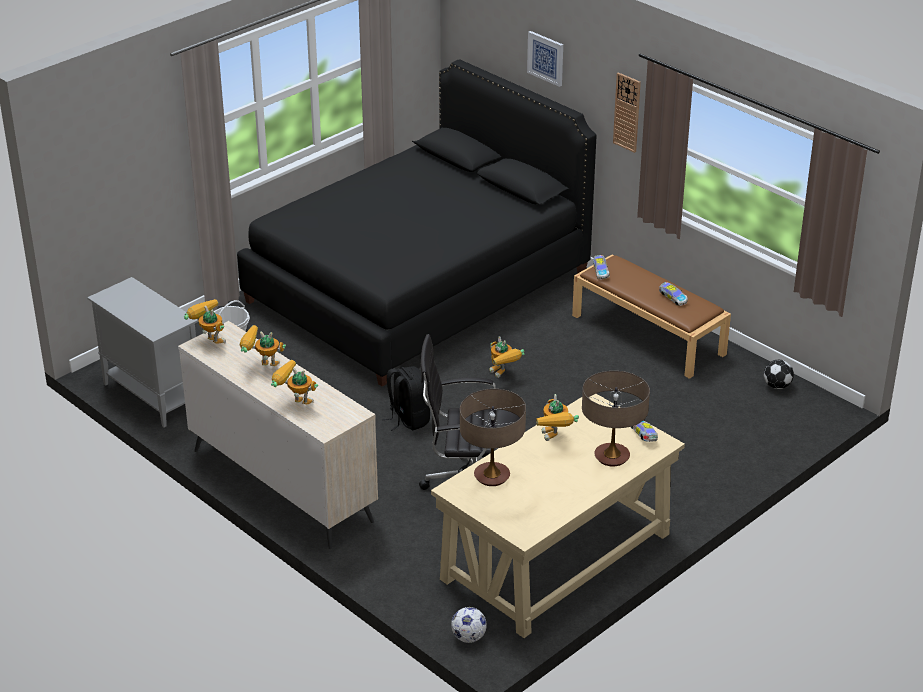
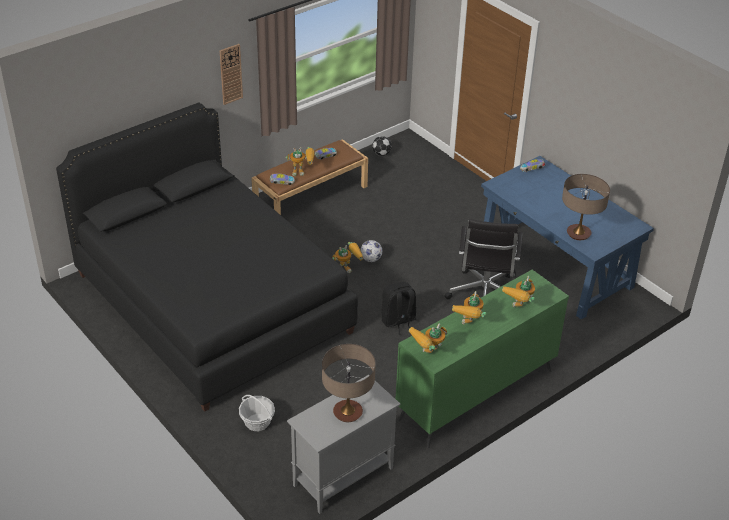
camera: 85 degrees left, 5 degrees up
(282, 484) = (475, 395): beige dresser -> green dresser
(468, 637) = (636, 311): football -> football (371, 259)
(546, 58) = (152, 87): picture -> none
(555, 439) = (536, 204): toy robot -> toy robot (302, 172)
(556, 557) = (555, 265): beige desk -> blue desk
(612, 457) = (554, 184): table lamp -> table lamp (347, 413)

